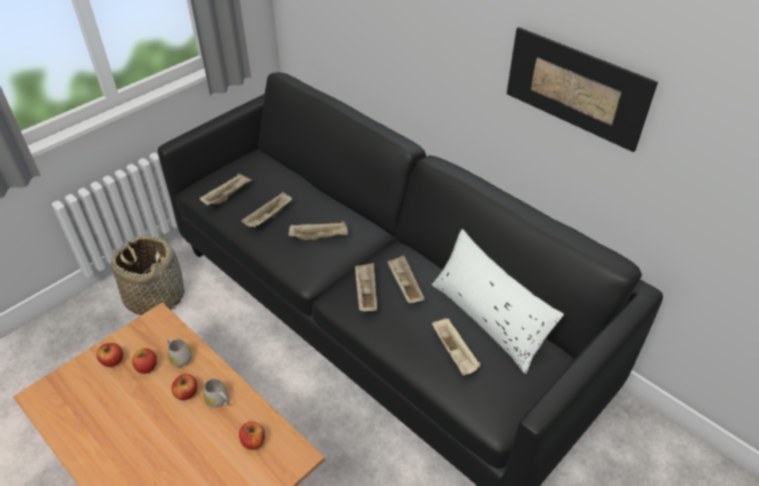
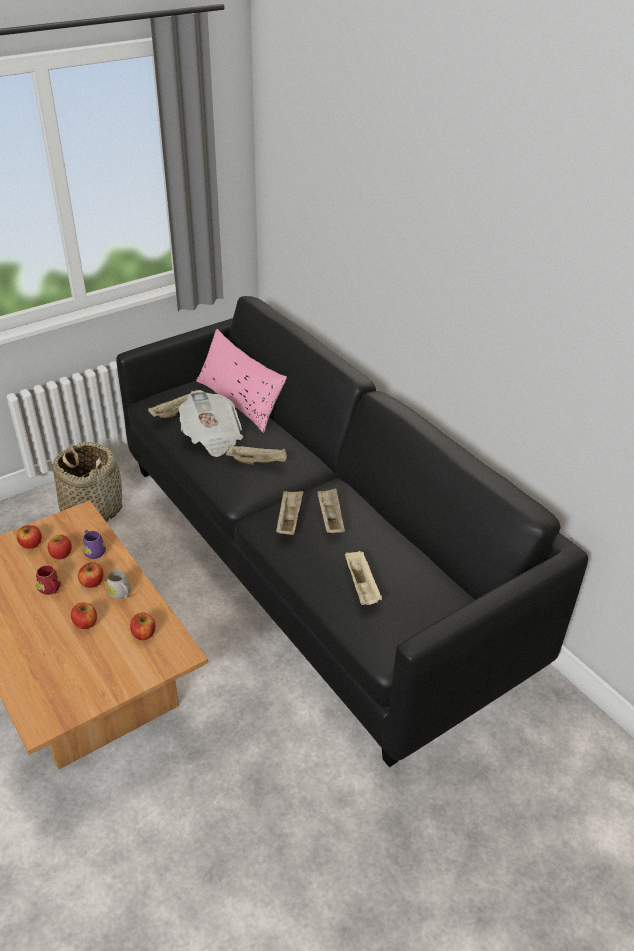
camera: 10 degrees right, 5 degrees down
(145, 409) = (51, 590): none -> red mug
(179, 357) = (93, 551): white mug -> purple mug
(191, 440) = (86, 623): none -> apple
(268, 218) = (212, 437): beige tray -> newspaper
(285, 176) = (240, 401): none -> pink pillow
(488, 318) = (407, 561): white pillow -> none
(576, 87) = (514, 331): picture -> none

